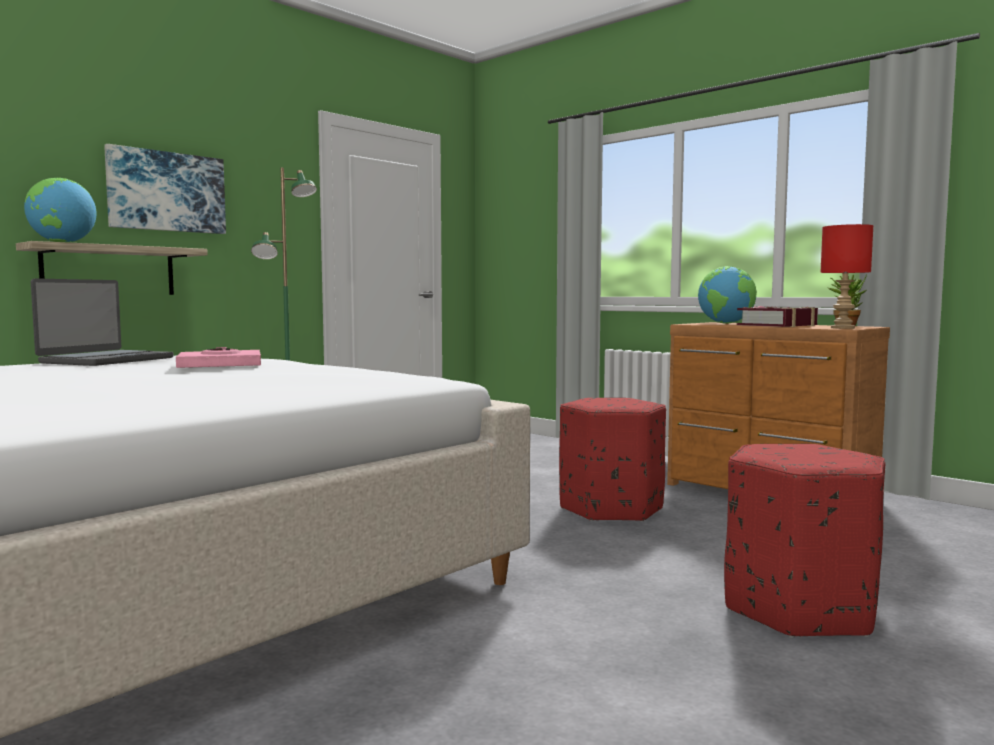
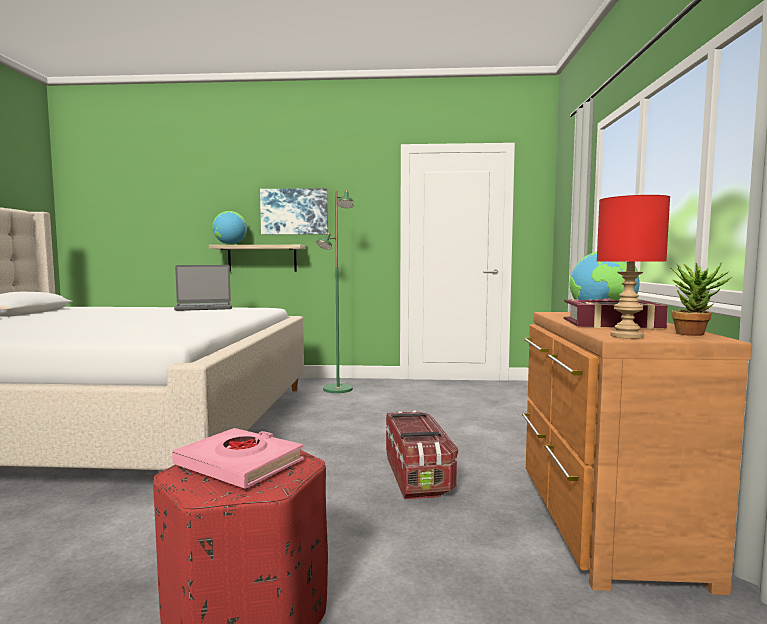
camera: 50 degrees right, 0 degrees up
(220, 366) = (197, 316): pink book -> pink book (240, 464)
(610, 508) = (417, 475): red ottoman -> storage box

